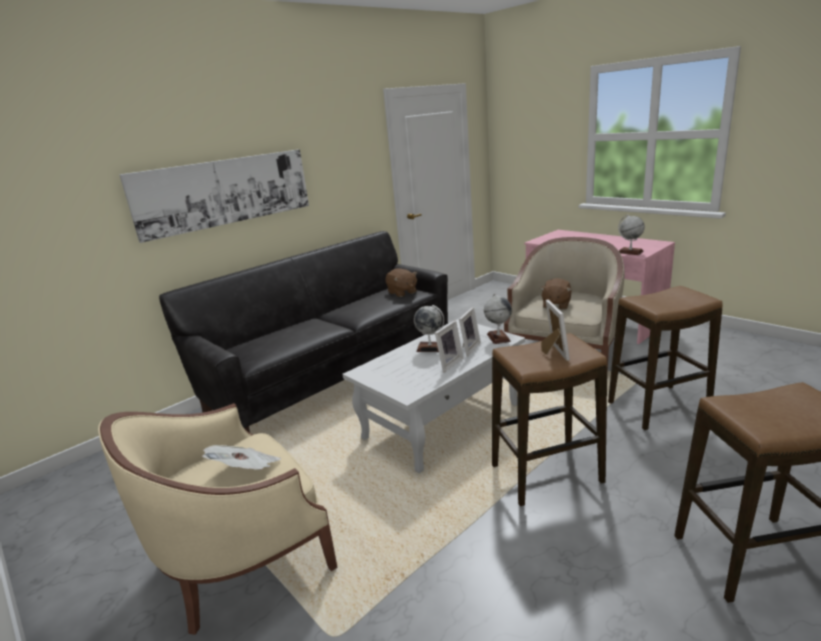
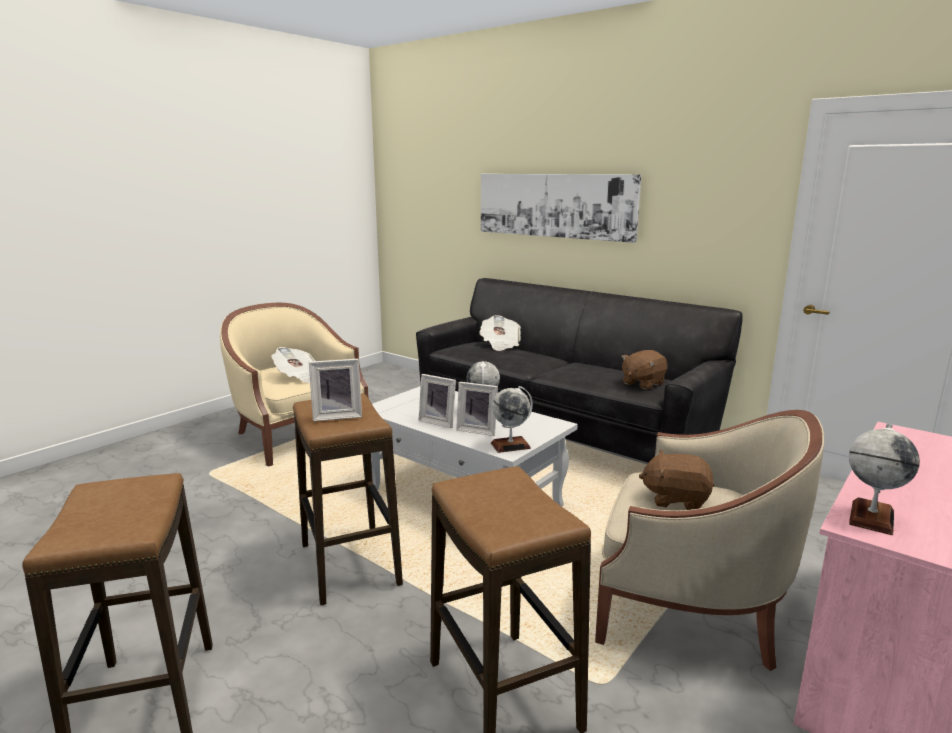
camera: 80 degrees right, 5 degrees down
(265, 335) = (500, 344): none -> newspaper

